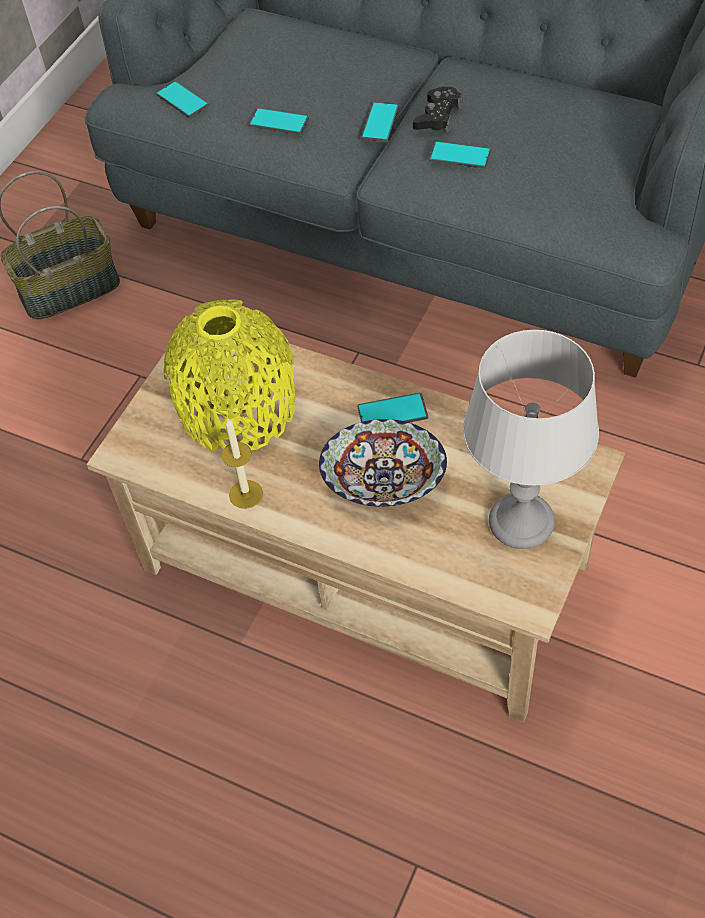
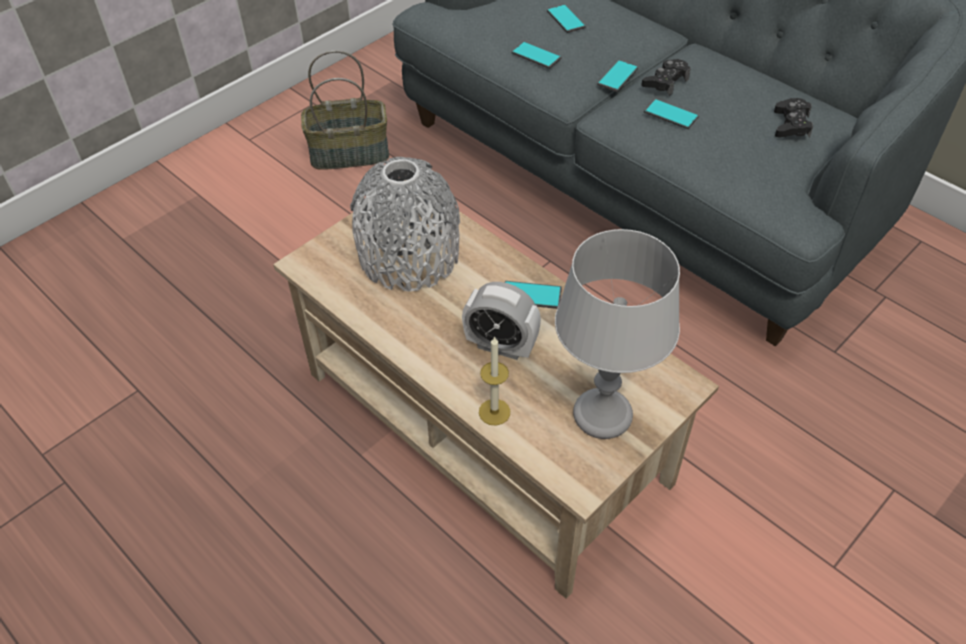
camera: 15 degrees right, 5 degrees down
(183, 100) = (469, 23): phone -> phone (566, 19)
(238, 407) = (409, 256): yellow vase -> grey vase
(246, 494) = (384, 323): candle -> candle (494, 412)
(384, 480) = (501, 346): bowl -> alarm clock
(592, 132) = (791, 125): none -> black game controller

